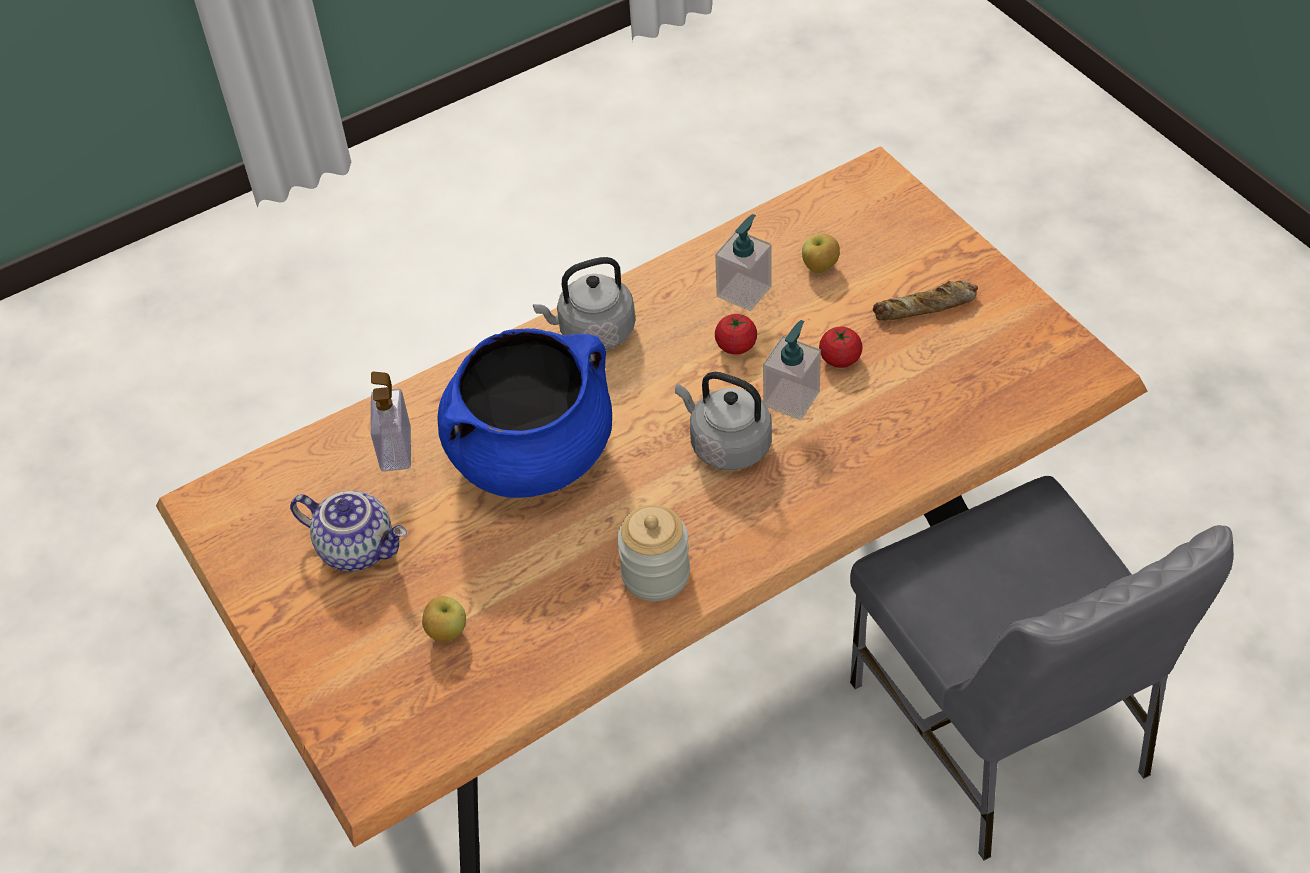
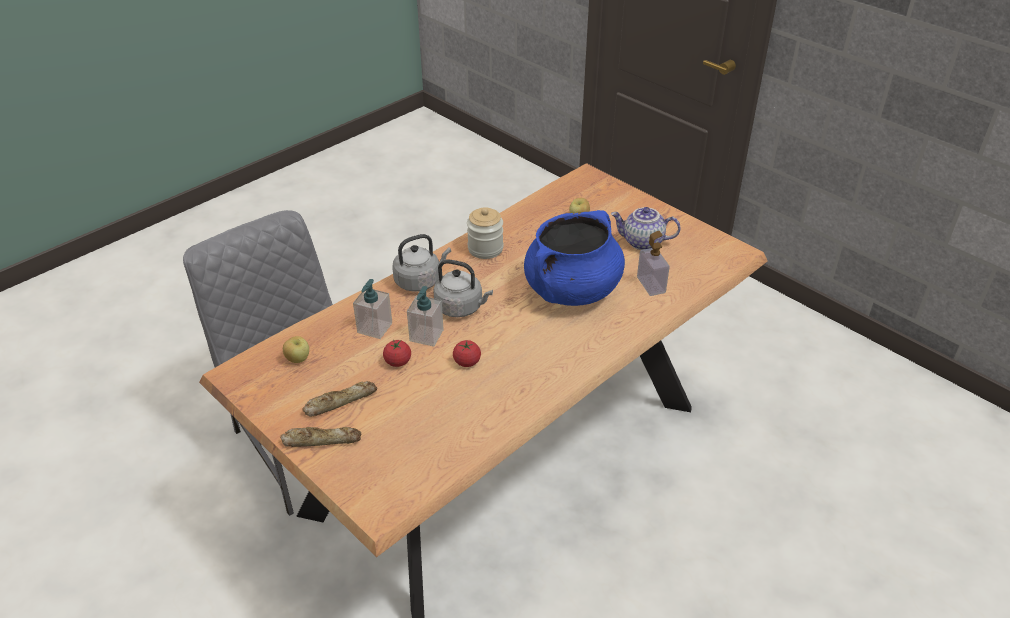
camera: 165 degrees right, 10 degrees down
(593, 332) = (563, 360): grey kettle -> grey kettle (420, 281)
(744, 291) = (469, 398): soap dispenser -> soap dispenser (374, 328)
(820, 267) = (417, 422): apple -> apple (298, 359)
(948, 258) = (321, 440): none -> bread

